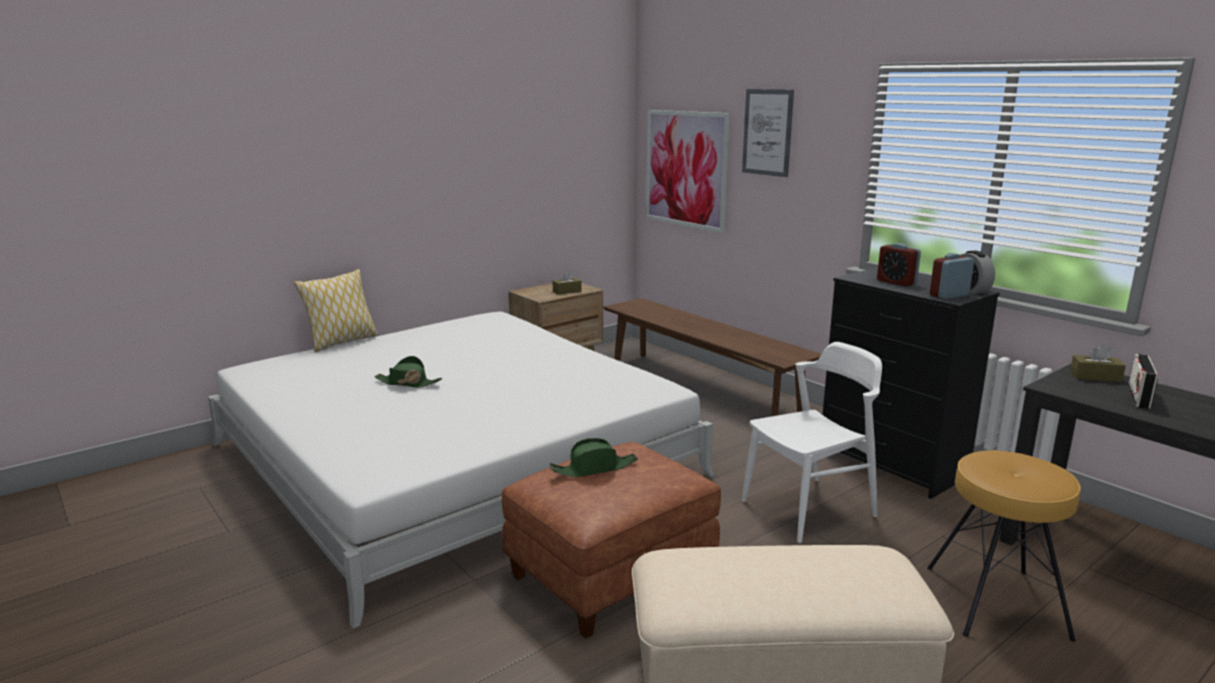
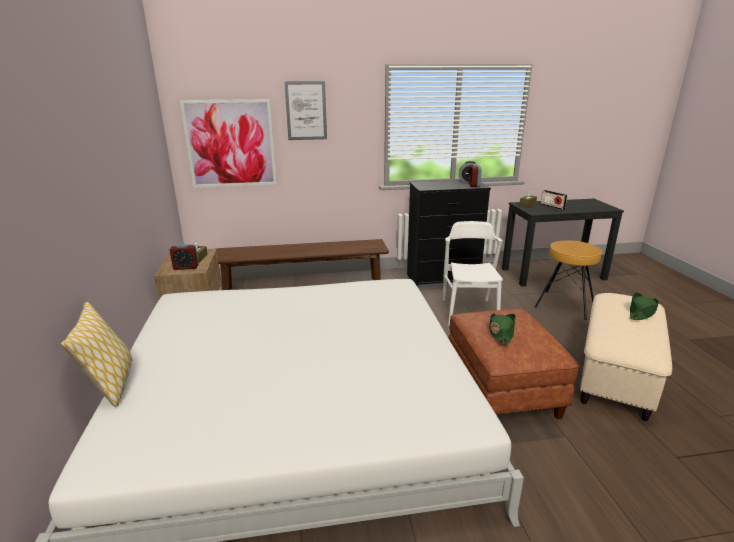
camera: 60 degrees left, 5 degrees up
(408, 383) = (287, 367): green hat -> green hat (641, 312)
(896, 282) = (442, 185): alarm clock -> alarm clock (186, 267)

